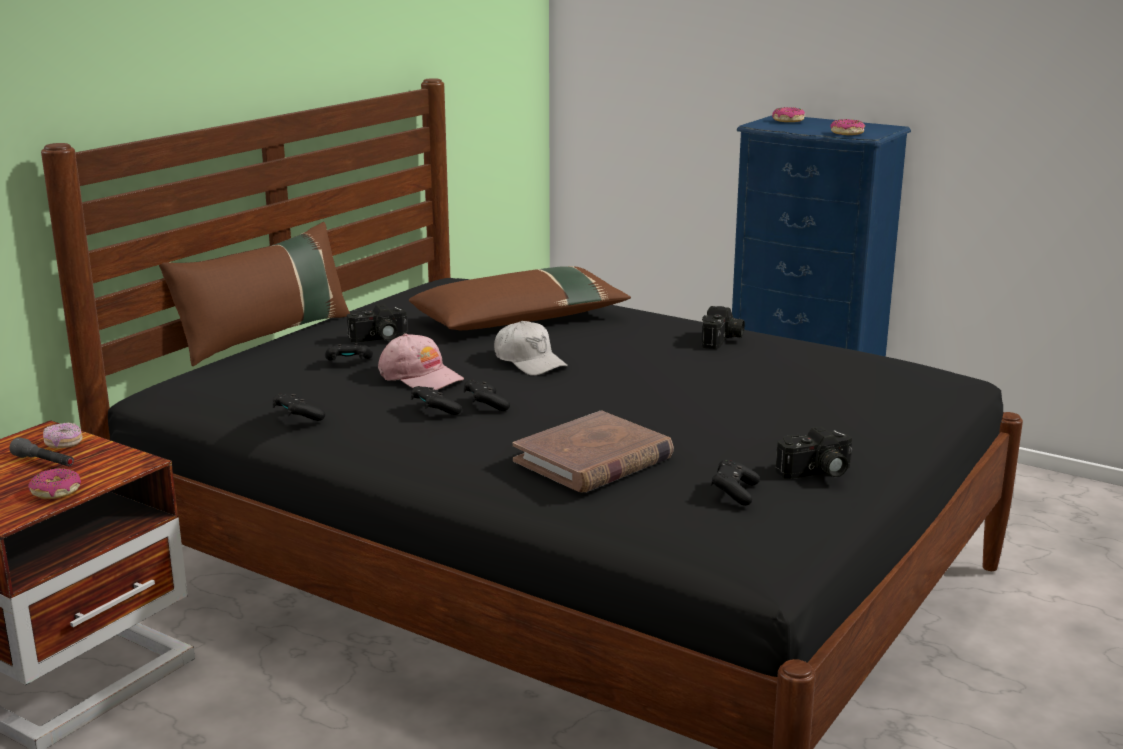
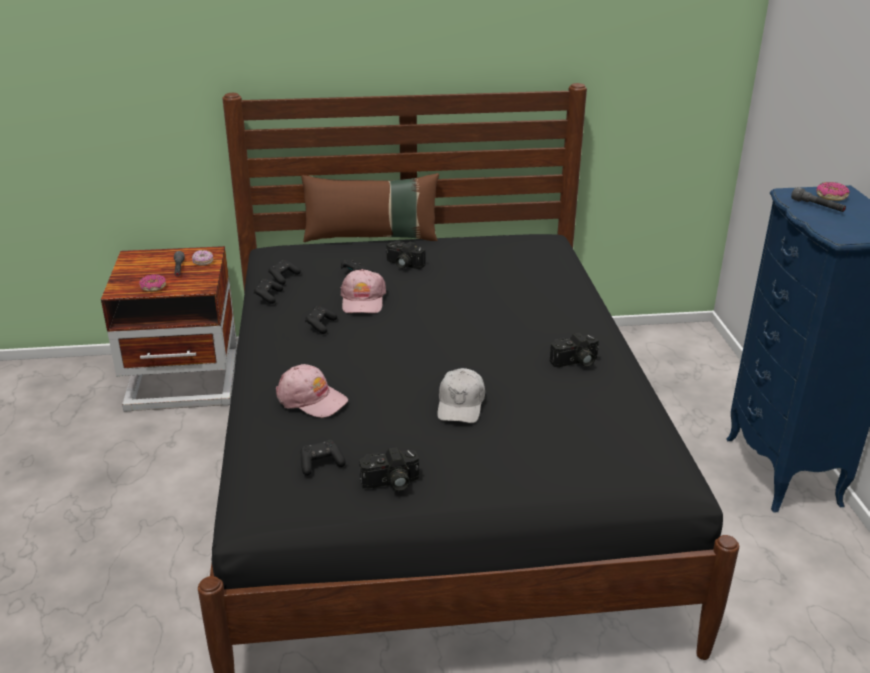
camera: 50 degrees right, 10 degrees up
(485, 405) = (347, 335): black game controller -> black game controller (283, 277)
(521, 319) = (501, 286): brown pillow -> none
(529, 362) = (432, 319): white cap -> white cap (461, 404)
(593, 459) = (311, 399): brown book -> pink cap
(800, 127) = (817, 207): none -> grey flashlight
(817, 473) = (390, 483): camera -> camera turned 45 degrees counterclockwise
(847, 133) = (832, 228): donut -> none

